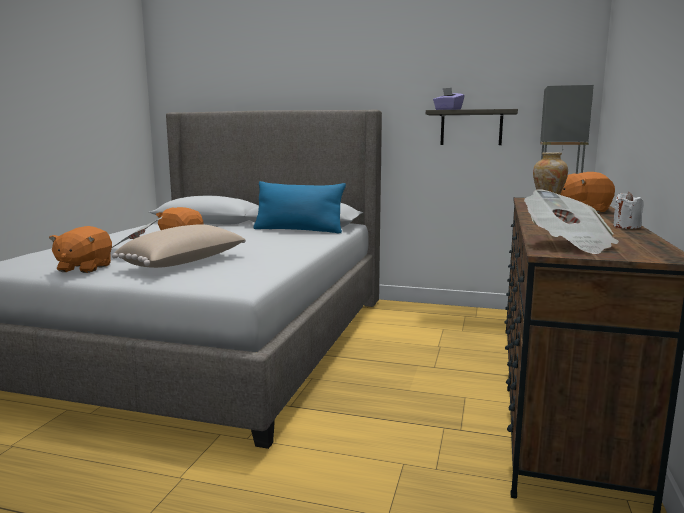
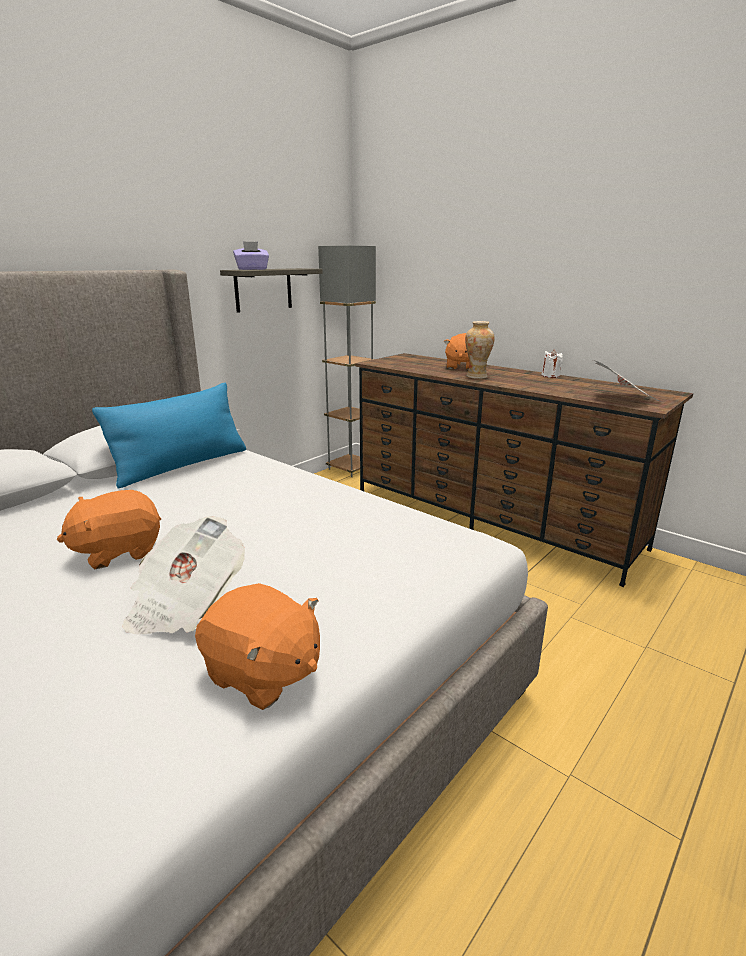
camera: 65 degrees left, 10 degrees up
(185, 263) = (319, 567): beige pillow -> none

